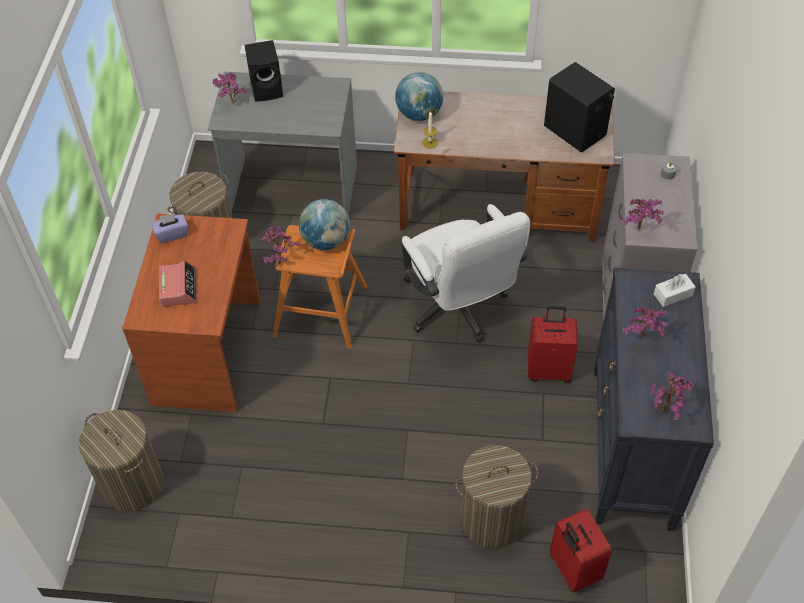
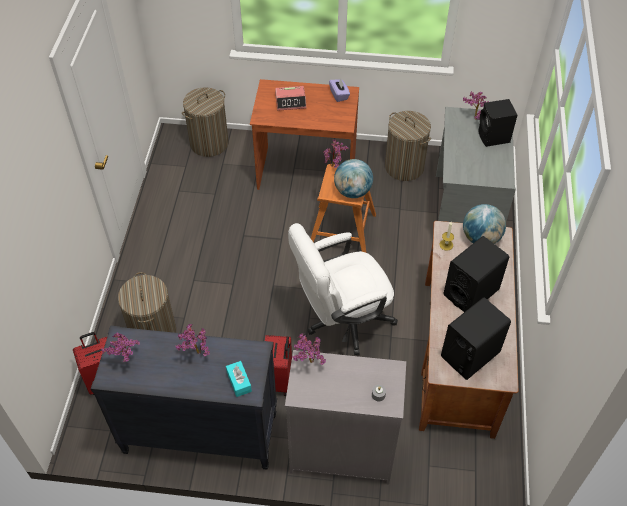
camera: 90 degrees right, 0 degrees up
(495, 126) = (471, 292): none -> black speaker
(673, 295) = (239, 382): white tissue box -> turquoise tissue box

